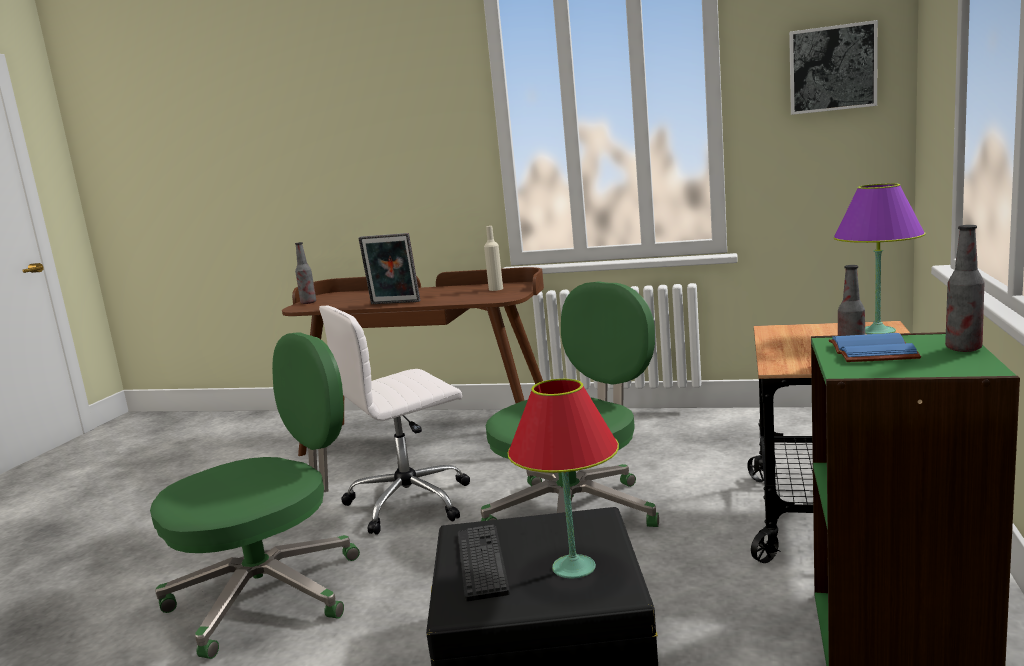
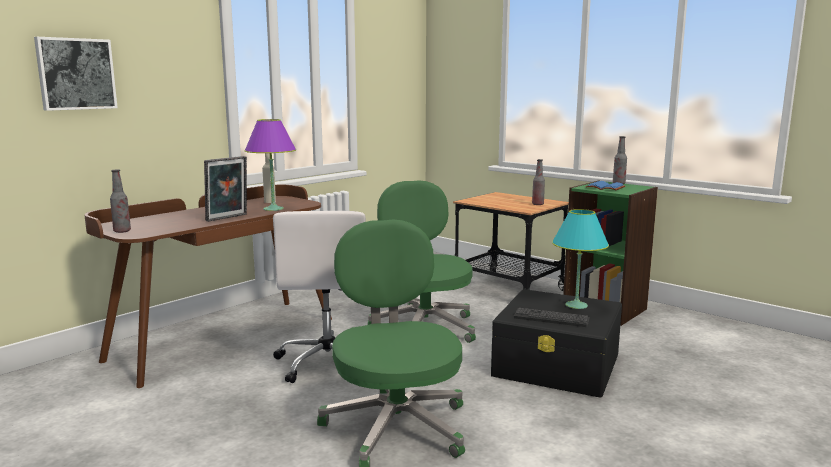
camera: 65 degrees left, 0 degrees up
(573, 567) = (576, 305): red table lamp -> turquoise table lamp
(832, 69) = (399, 63): picture -> picture (76, 74)
(878, 331) = (504, 195): purple table lamp -> purple table lamp (273, 209)

